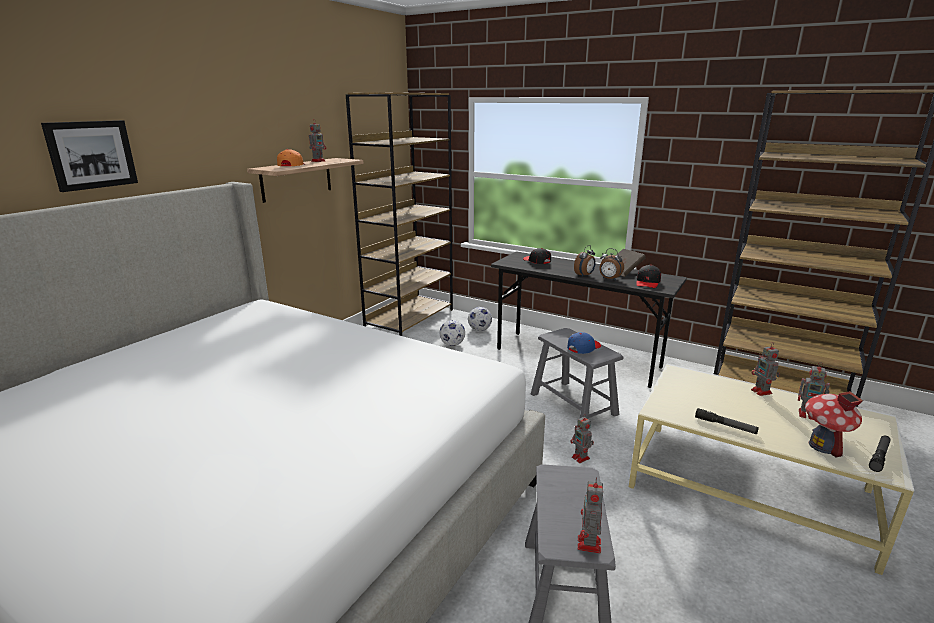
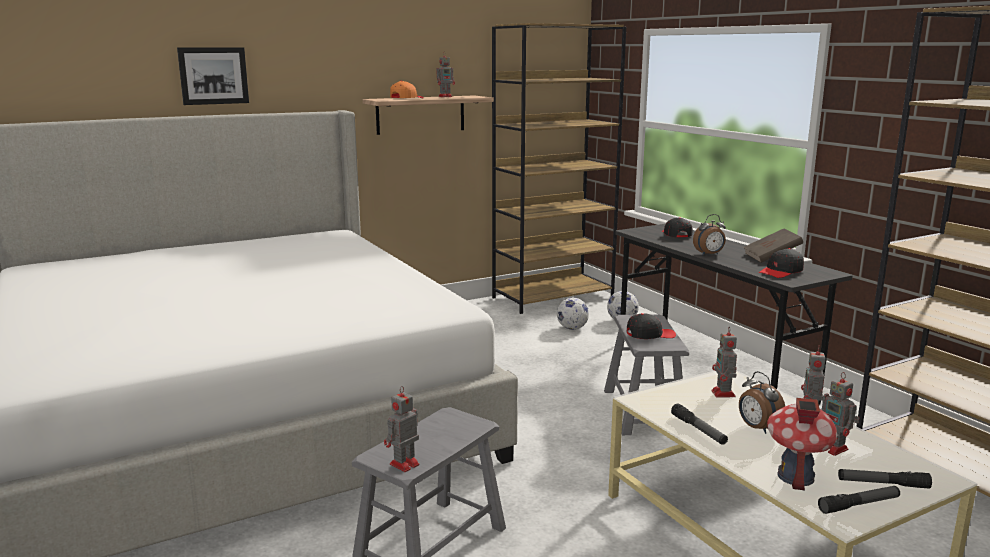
camera: 30 degrees right, 5 degrees down
(581, 458) = (587, 458): toy robot -> toy robot (723, 394)
(583, 348) = (650, 335): blue cap -> black cap
(609, 279) = (735, 262): alarm clock -> alarm clock (757, 428)
(864, 434) = (882, 484): none -> flashlight

